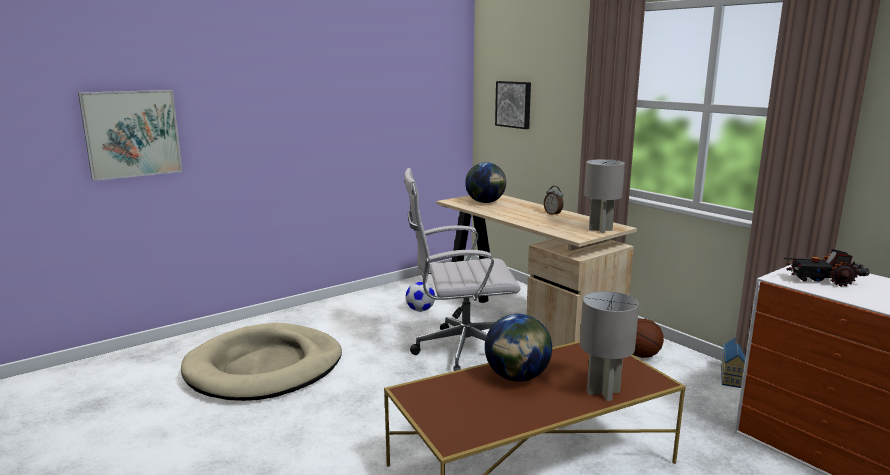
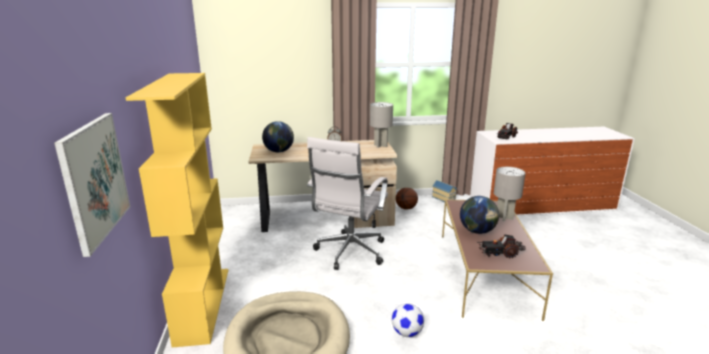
camera: 60 degrees left, 5 degrees up
(295, 315) = (202, 303): none -> yellow bookcase
(420, 310) = (272, 248): football -> football (407, 333)
(461, 405) = (500, 253): none -> toy truck
(514, 104) = (253, 74): picture -> none

